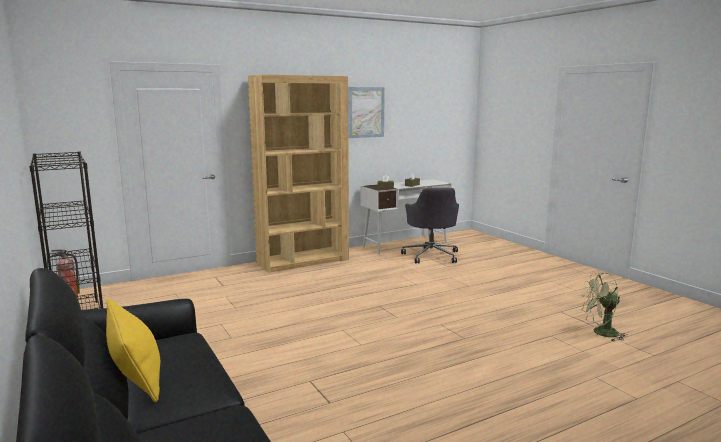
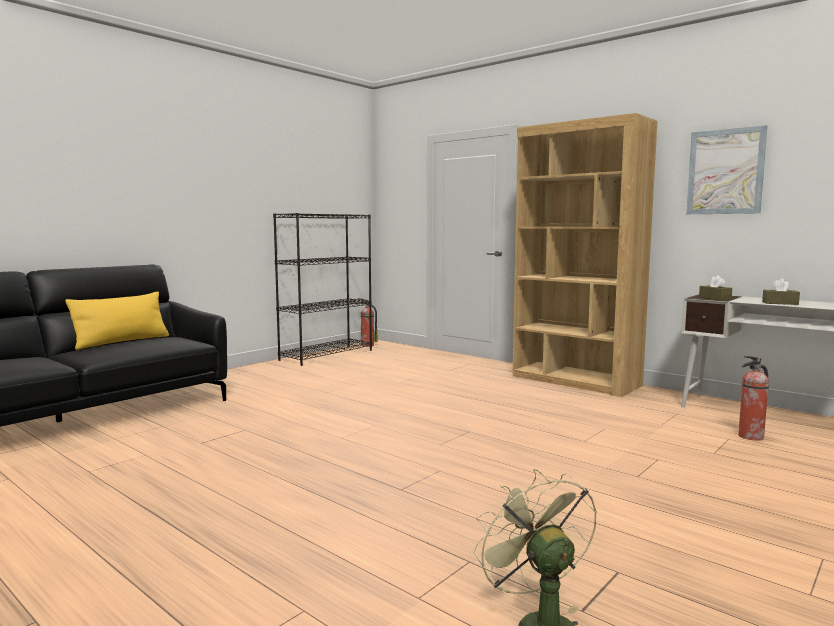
camera: 70 degrees right, 5 degrees down
(431, 255) = (750, 436): grey office chair -> fire extinguisher

